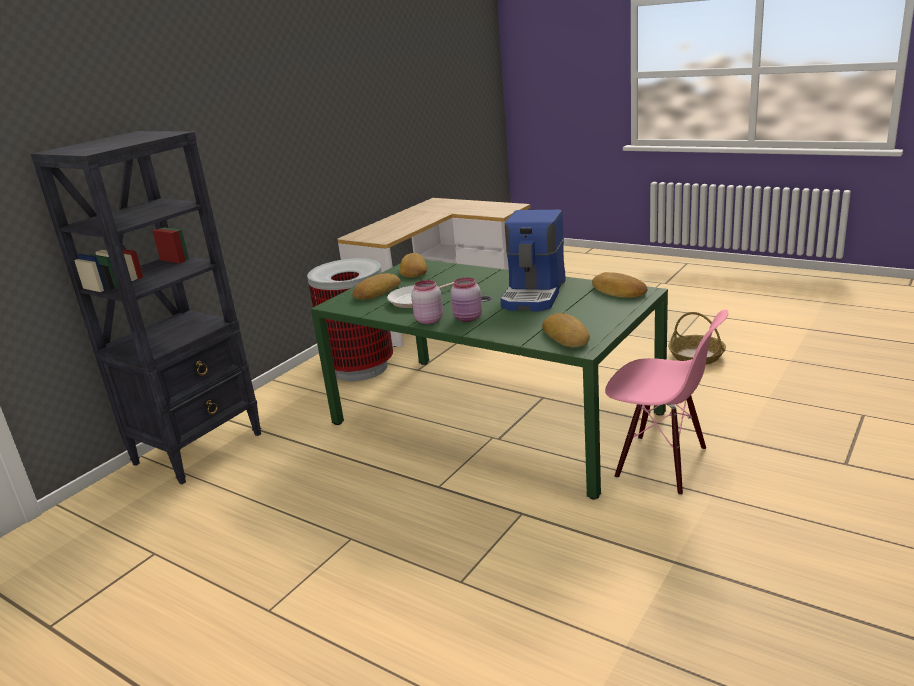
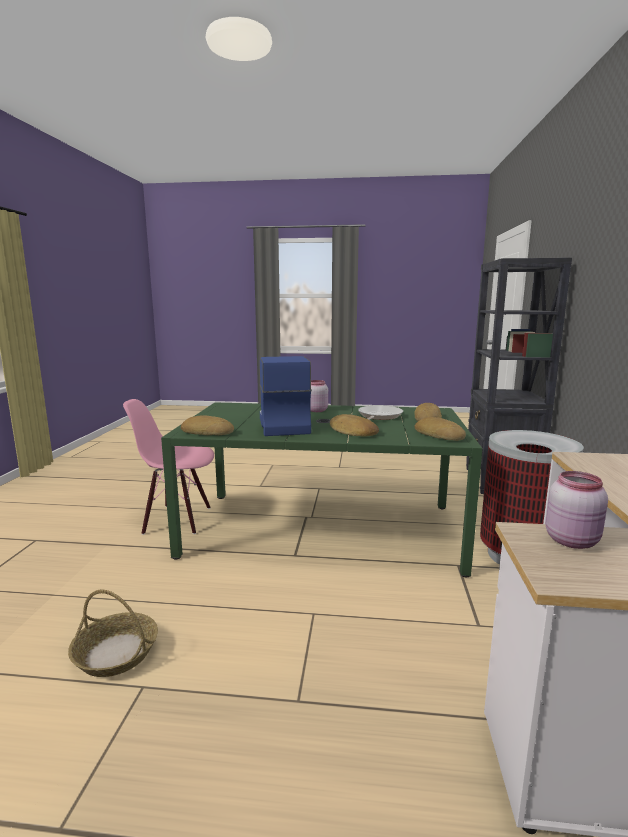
camera: 150 degrees right, 10 degrees down
(428, 320) = (344, 408): pink jar -> pink jar (573, 541)
(567, 336) = (236, 408): bread -> bread (352, 431)

